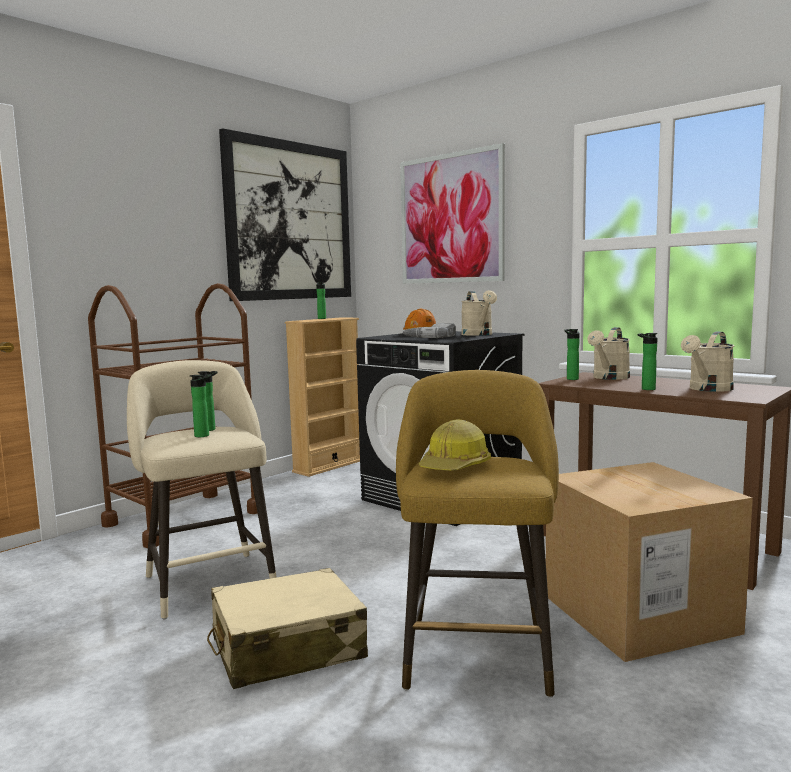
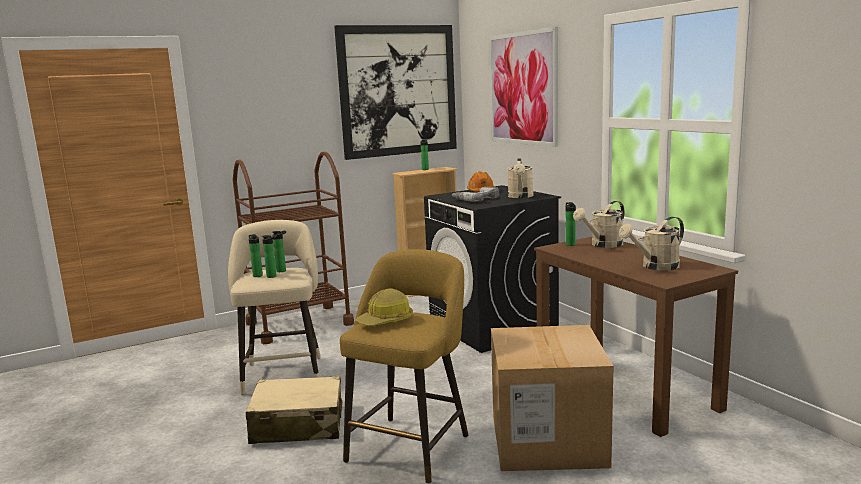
camera: 20 degrees right, 5 degrees up
(646, 389) = (605, 262): bottle -> bottle (257, 275)

